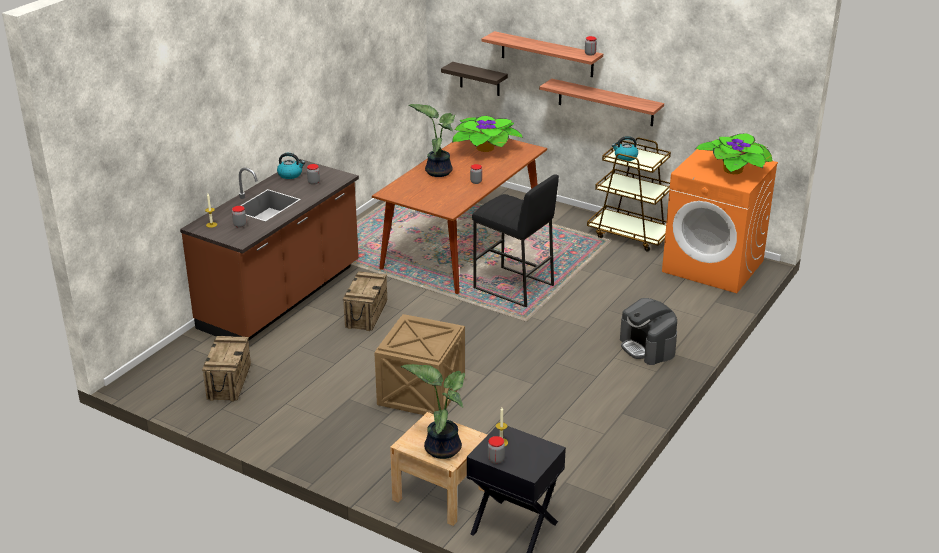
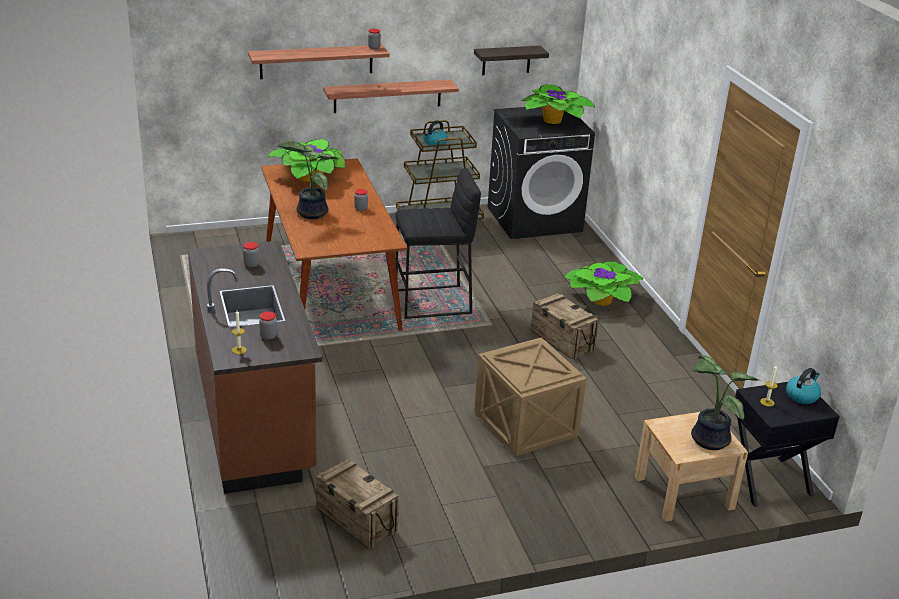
camera: 50 degrees left, 0 degrees up
(290, 174) = (212, 267): kettle -> kettle (802, 396)
(366, 314) = (359, 388): crate -> crate (561, 341)
(479, 79) = (232, 111): shelf -> shelf (506, 60)
(496, 459) = (789, 416): jar -> none
(647, 347) = (602, 299): coffee machine -> potted plant
(713, 266) = (534, 219): orange washing machine -> black washing machine

